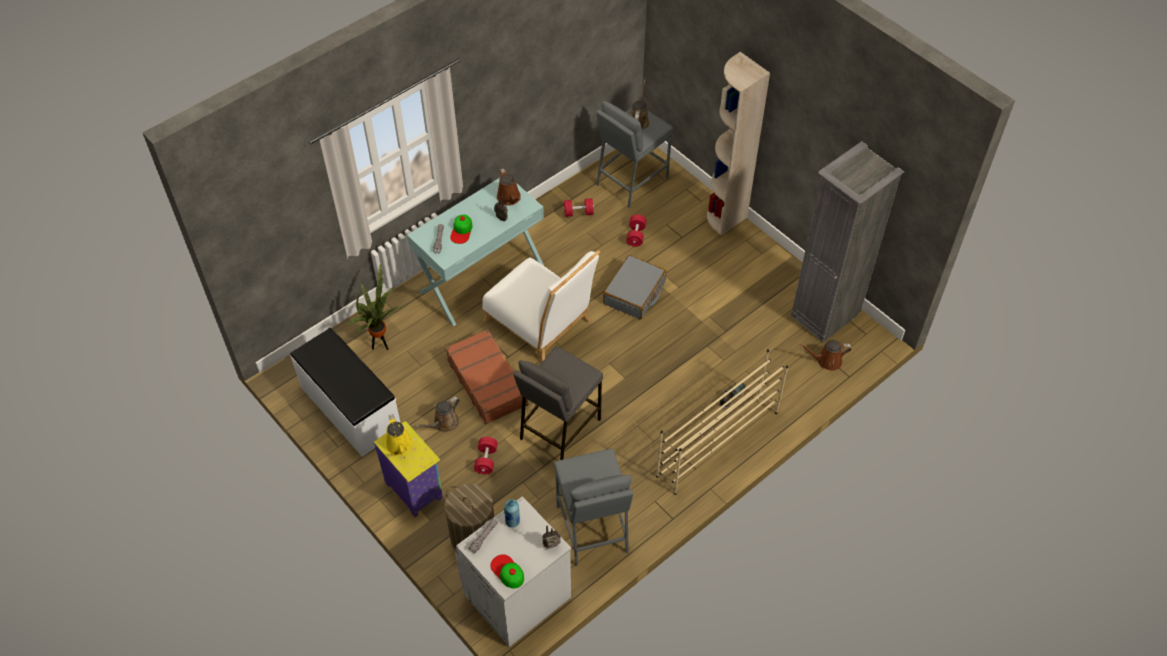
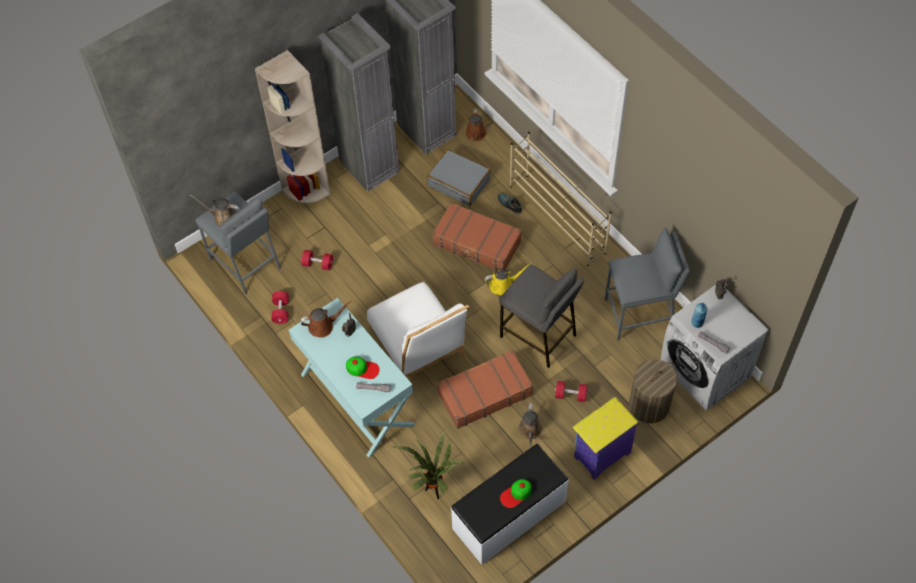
camera: 85 degrees left, 5 degrees up
(399, 446) = (602, 429): yellow watering can -> yellow watering can (503, 285)
(444, 423) = (530, 431): brown watering can -> brown watering can turned 45 degrees clockwise
(507, 571) = (743, 327): cap -> cap (516, 494)
(541, 324) = (419, 347): white chair -> white chair turned 105 degrees clockwise
(635, 293) = (389, 269): grey suitcase -> grey suitcase (459, 182)
(675, 368) = (477, 243): none -> brown suitcase
(765, 268) = (370, 166): none -> grey cabinet

